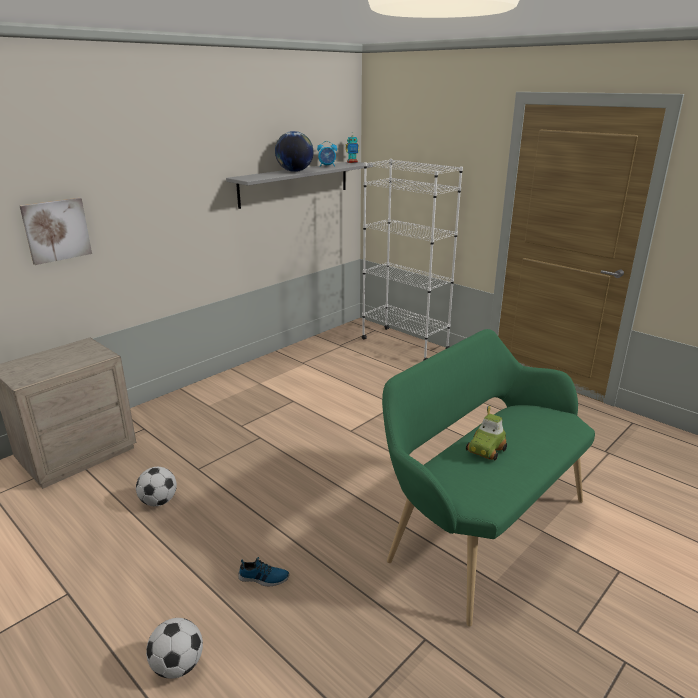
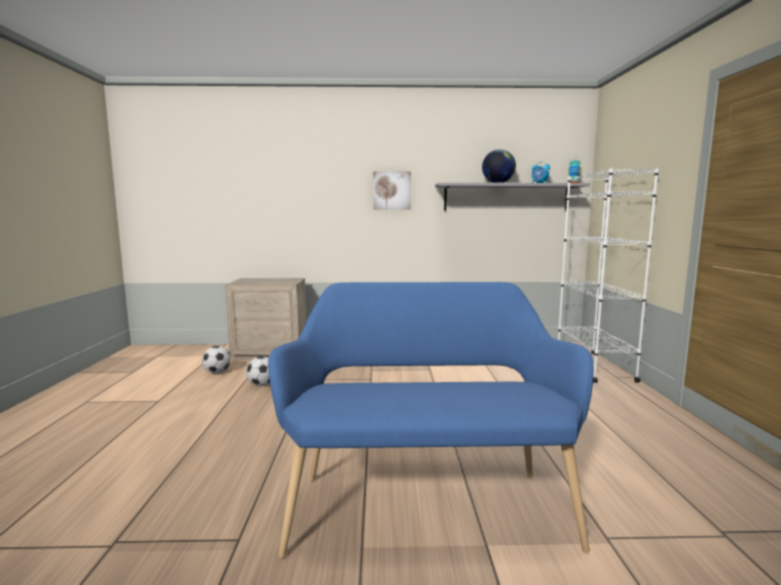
camera: 45 degrees right, 15 degrees down
(56, 230) = (300, 203): picture -> picture (391, 190)
(178, 665) = (124, 454): football -> football (217, 372)
(263, 578) = (232, 443): shoe -> none
(480, 527) = (426, 504): green bench -> blue bench
(486, 450) = (408, 387): toy car -> none

